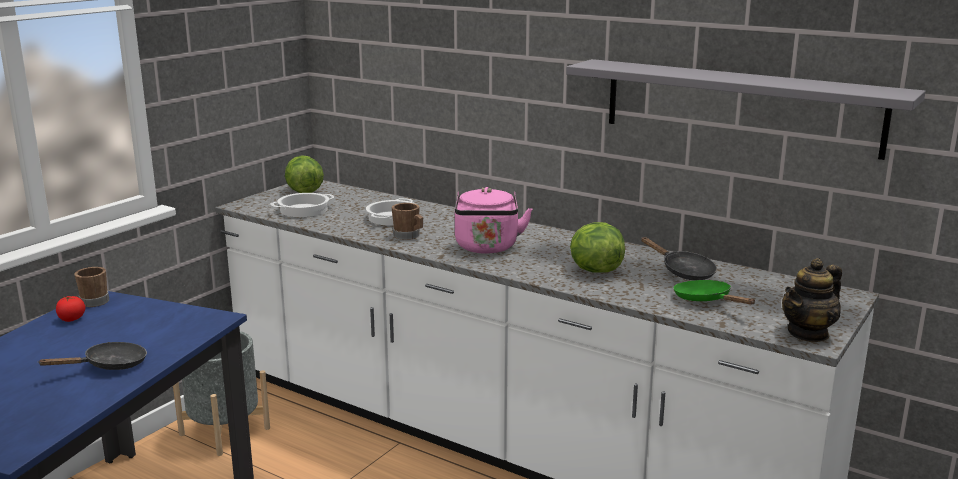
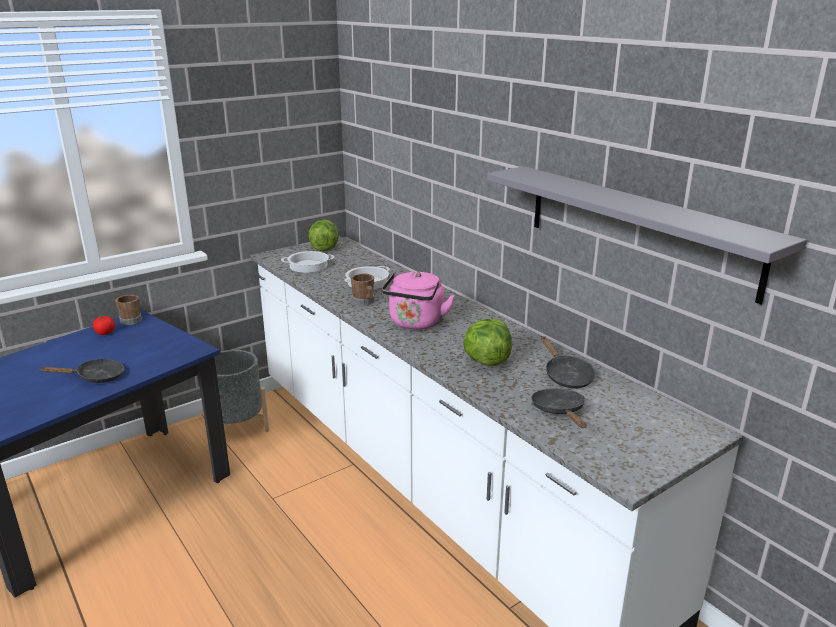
camera: 20 degrees right, 5 degrees up
(706, 300) = (559, 411): green frying pan -> black frying pan
(808, 333) = (628, 468): teapot -> none

